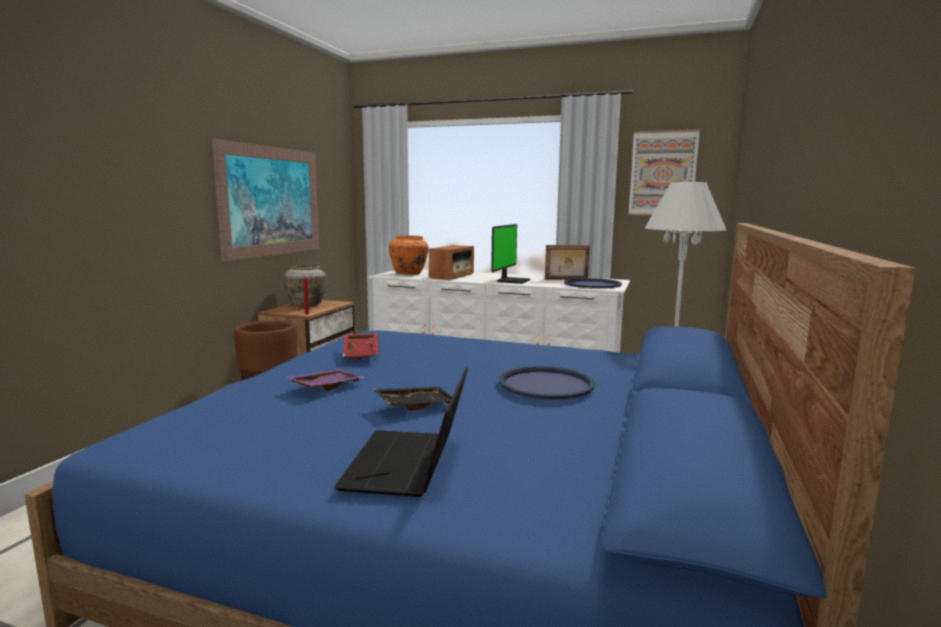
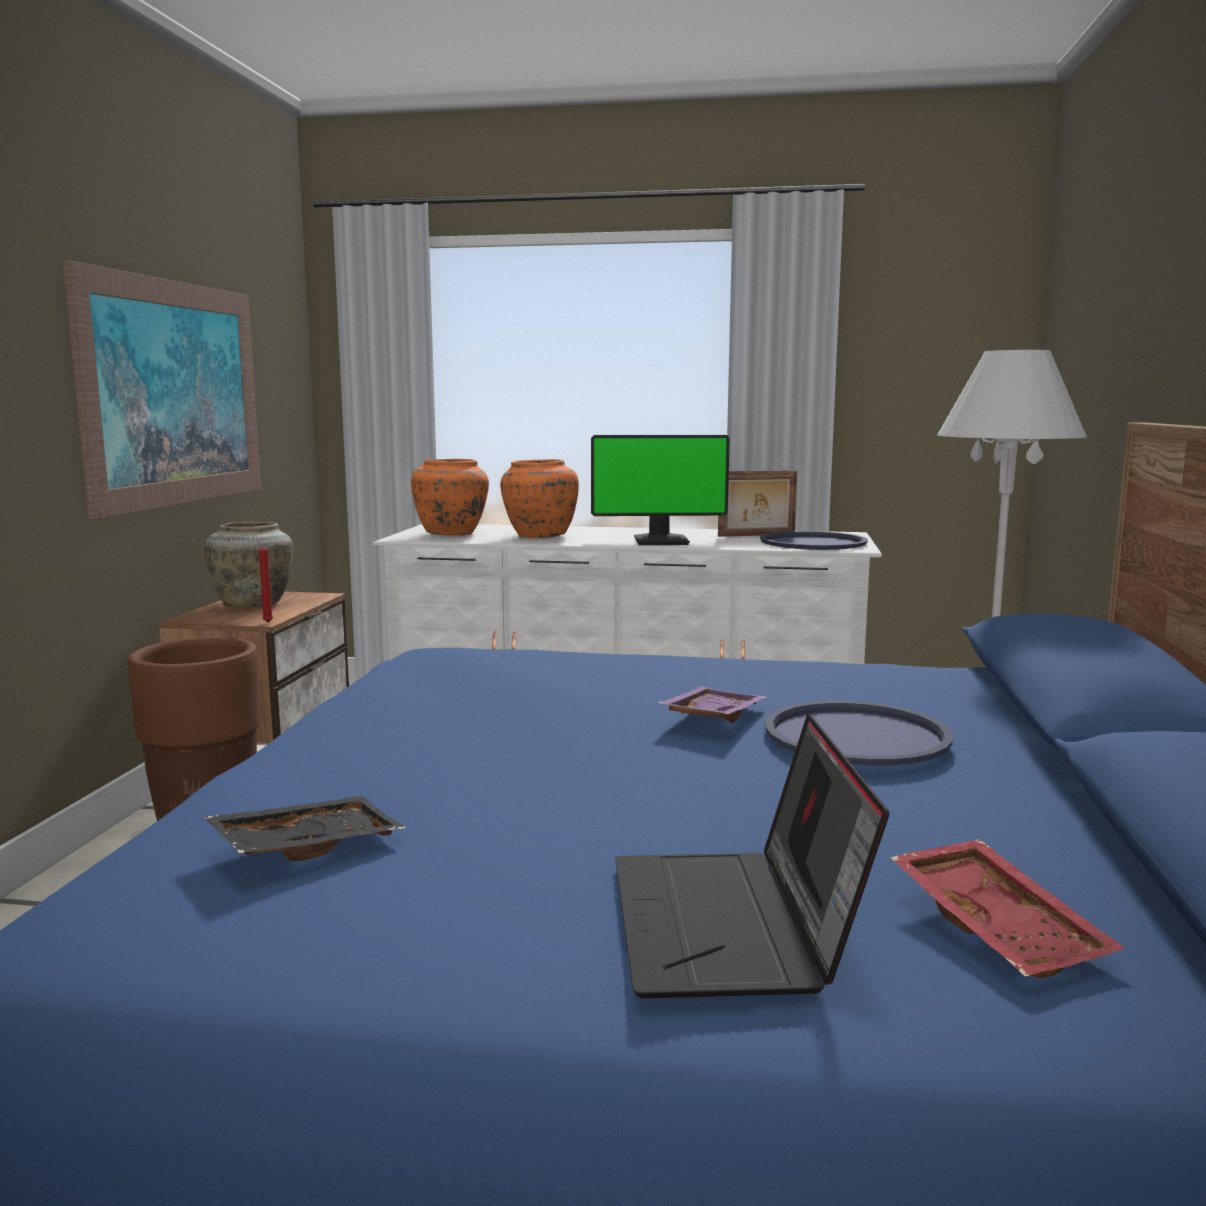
camera: 10 degrees left, 0 degrees up
(325, 386) = (429, 771): purple tray -> purple tray (711, 717)
(362, 352) = (455, 695): red tray -> red tray (1001, 928)
(415, 405) = (644, 796): black tray -> black tray (306, 845)
(452, 276) = (539, 536): radio -> orange vase
(512, 281) = (661, 541): monitor -> monitor turned 75 degrees clockwise
(663, 173) = (916, 338): picture -> none

